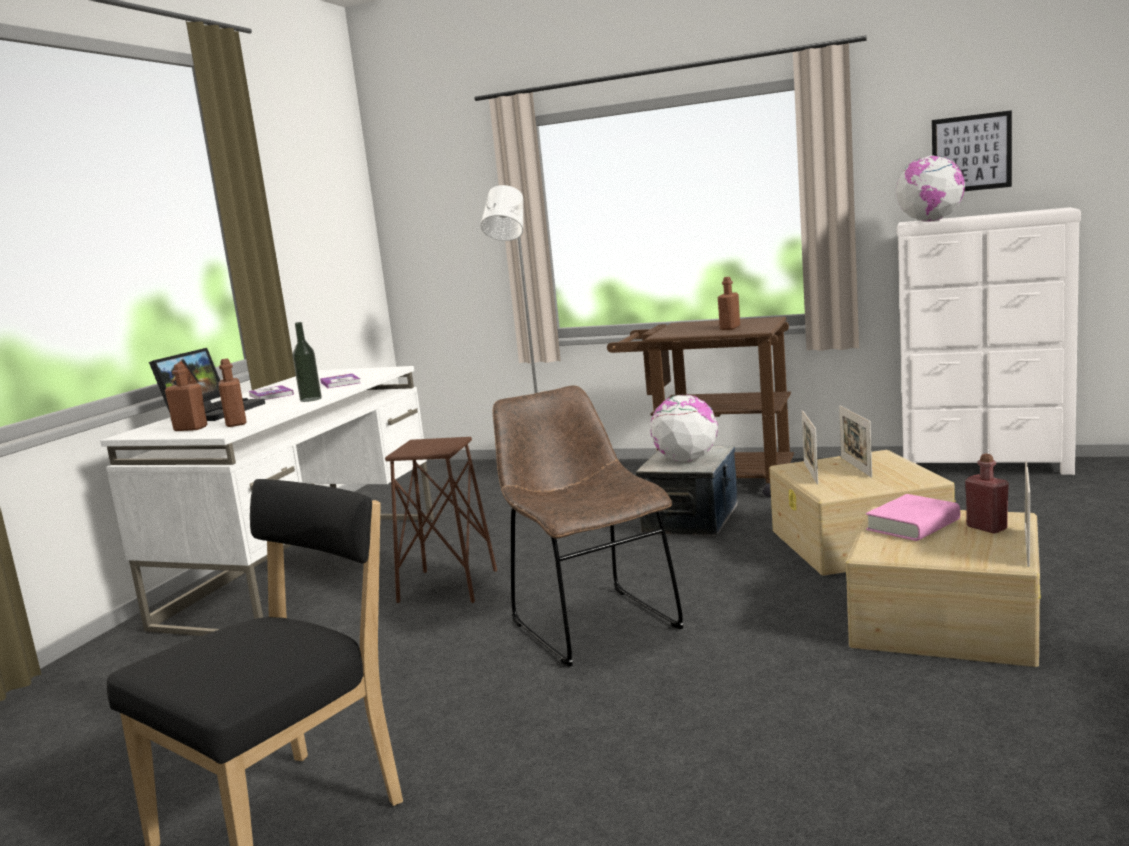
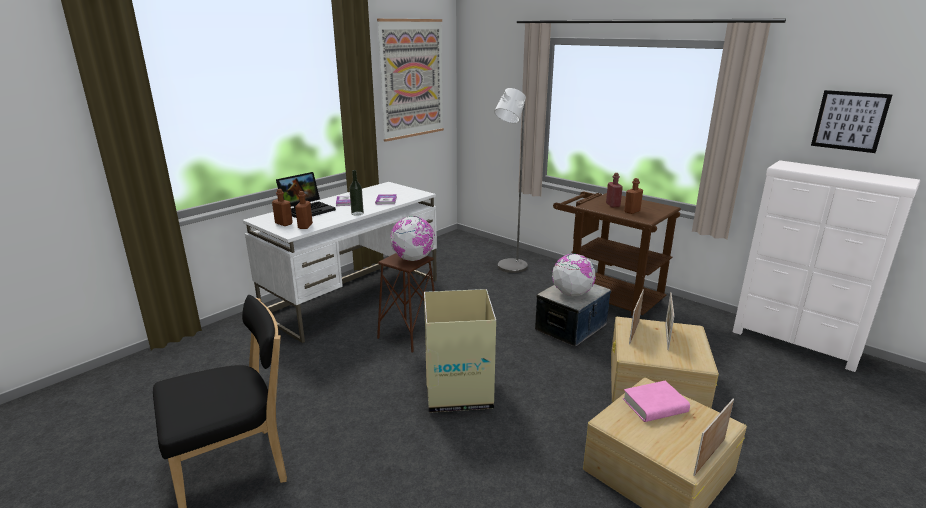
camera: 20 degrees right, 10 degrees up
(315, 205) = (412, 79): none -> picture
(591, 622) = (458, 390): brown chair -> cardboard box
(931, 221) = (796, 168): globe -> globe (413, 259)
(986, 527) = (699, 427): red bottle -> red bottle (612, 205)

